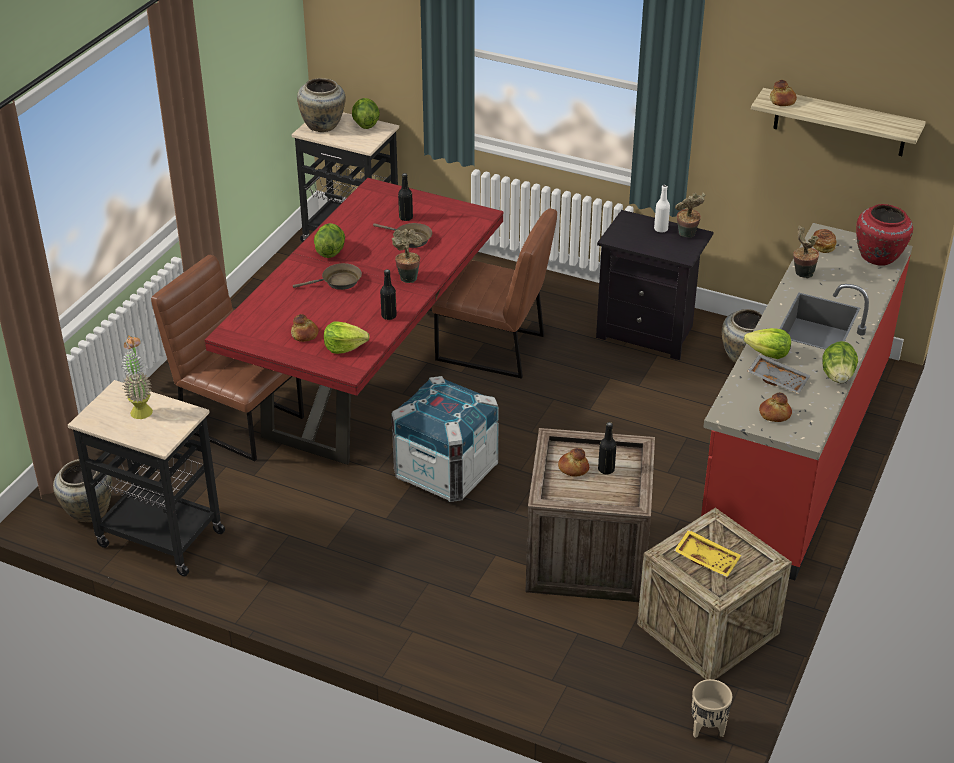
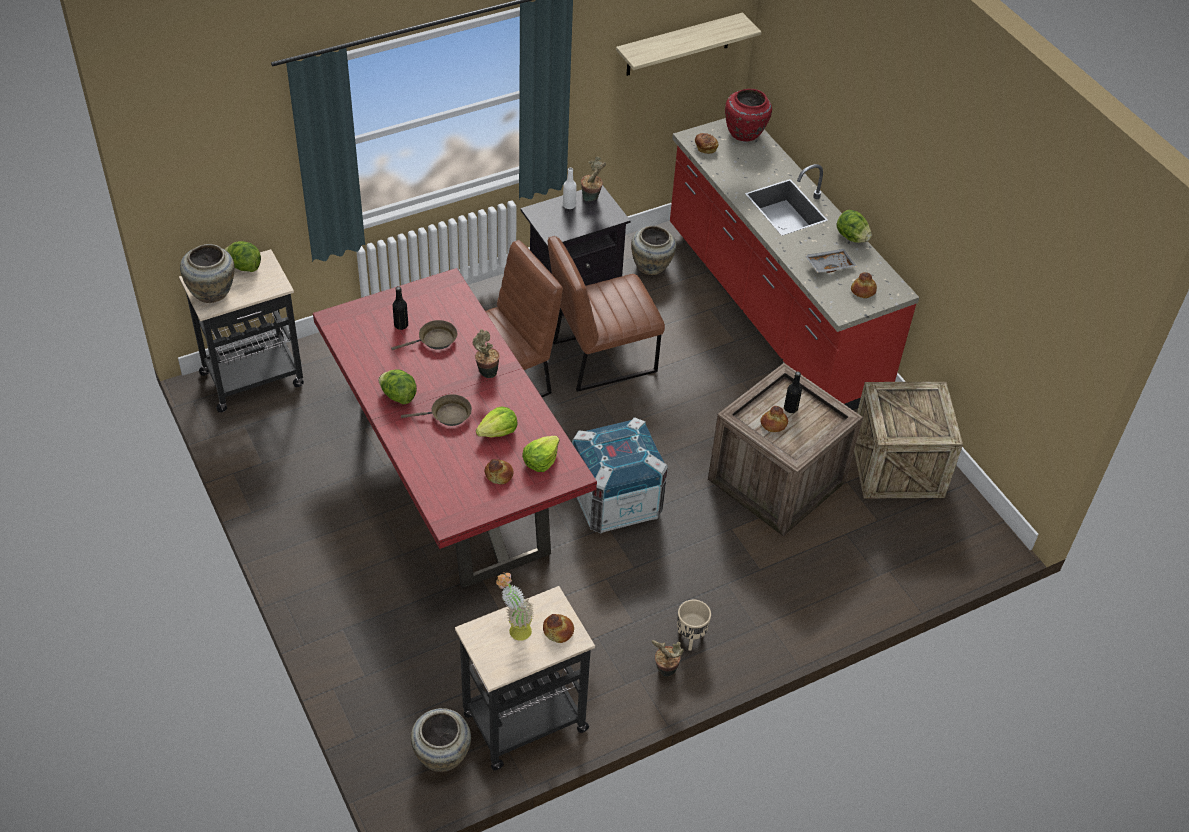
camera: 55 degrees left, 10 degrees up
(239, 420) = (424, 591): brown chair -> brown chair (601, 357)
(338, 282) = (447, 415): brown frying pan -> brown frying pan turned 60 degrees clockwise
(389, 316) = (527, 412): black bottle -> none
(706, 729) = (982, 526): beige planter -> beige planter (690, 638)
(707, 558) = (910, 418): yellow tray -> none
(768, 353) = (797, 251): lettuce -> lettuce (498, 432)
(782, 101) = (645, 50): bread -> bread (558, 630)
(801, 274) = (726, 178): potted plant -> potted plant (665, 671)

